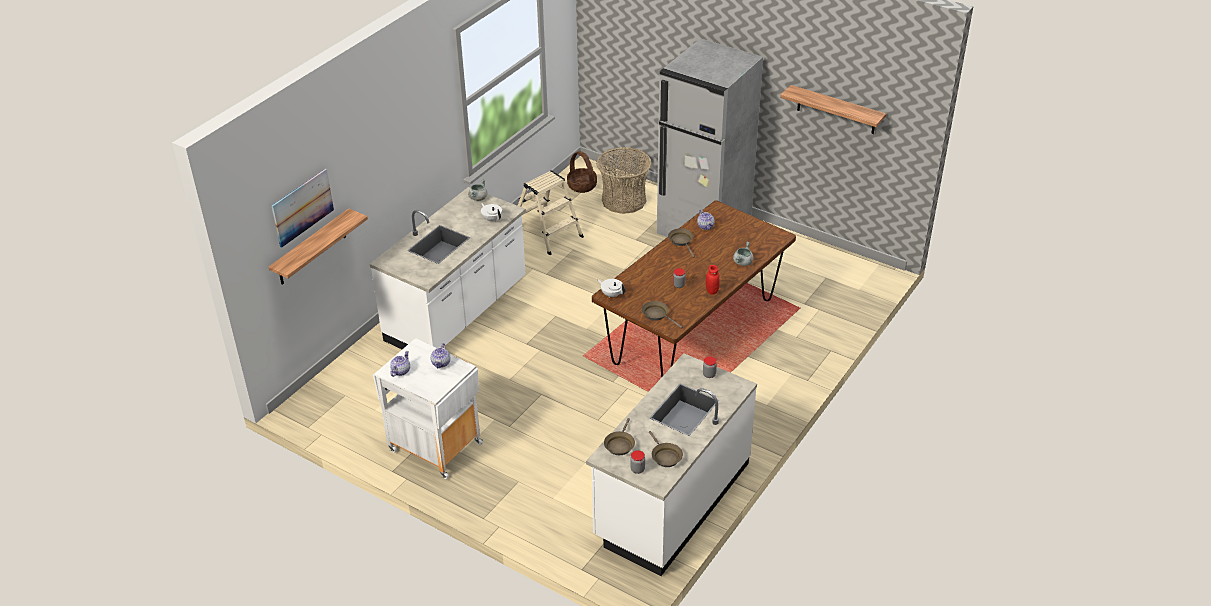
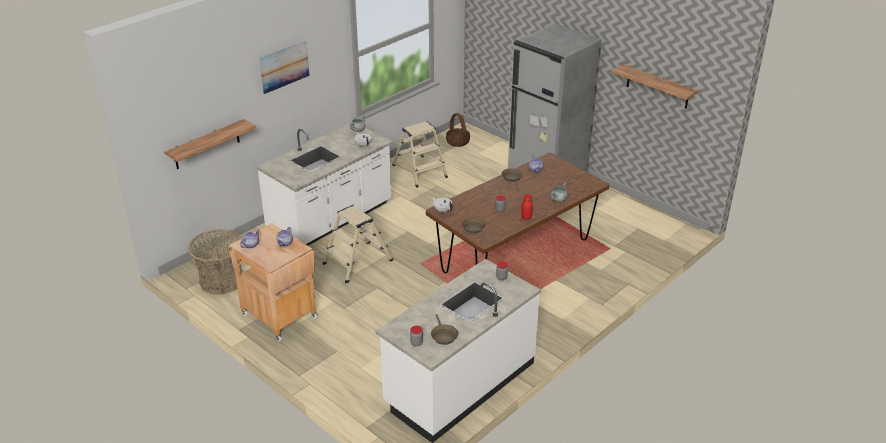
camera: 10 degrees right, 5 degrees down
(302, 207) = (200, 108): picture -> picture (284, 67)
(434, 446) = (279, 315): white cart -> brown cart
(507, 364) = (358, 262): none -> beige step ladder
(619, 444) = (408, 321): brown frying pan -> none
(624, 200) = (487, 155): basket -> basket (222, 280)

